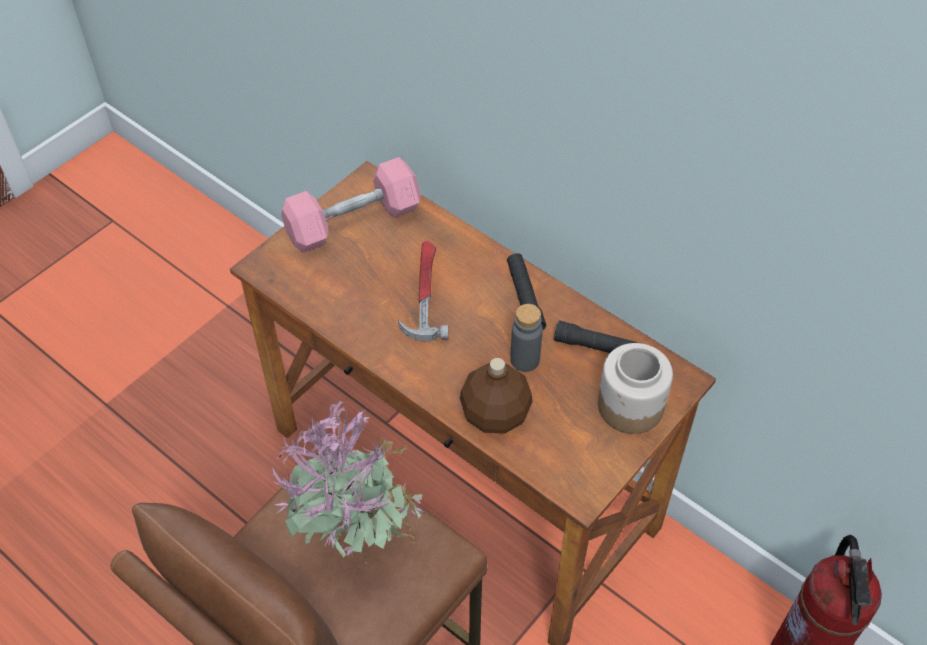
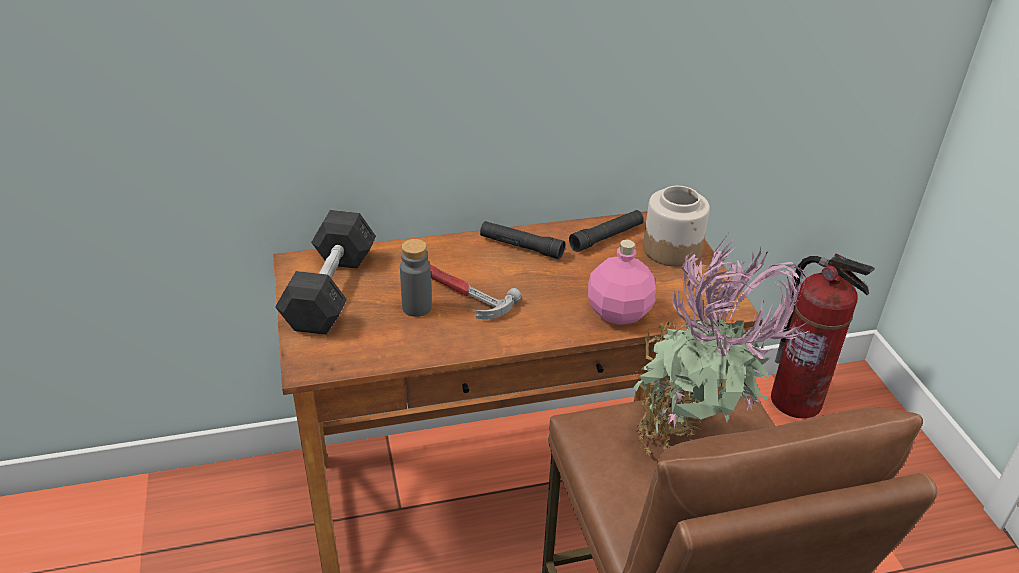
camera: 55 degrees left, 15 degrees down
(353, 222) = (330, 291): pink dumbbell -> grey dumbbell
(495, 414) = (617, 312): brown bottle -> pink bottle
(525, 360) = (580, 274): grey bottle -> grey bottle (417, 307)

